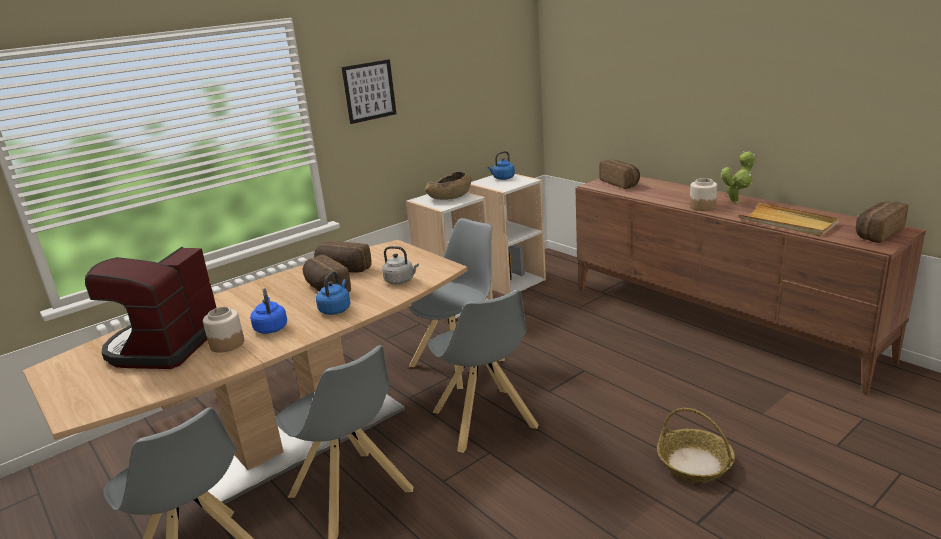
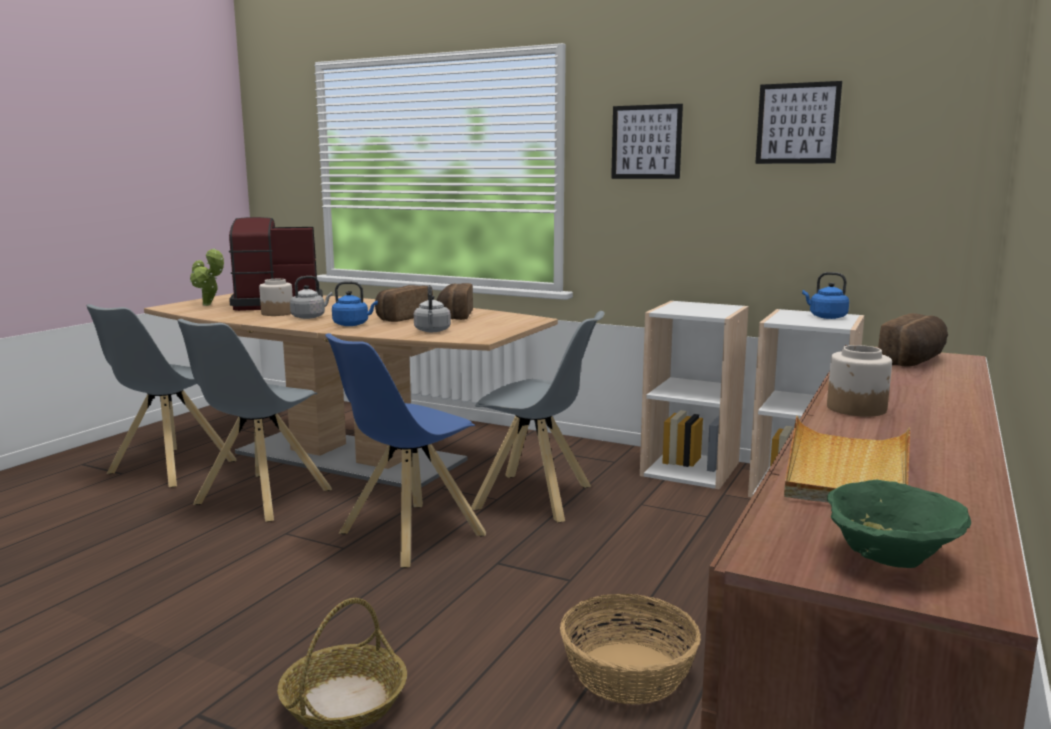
camera: 65 degrees right, 10 degrees down
(271, 328) = (310, 317): blue kettle -> grey kettle
(449, 197) = (706, 309): brown bowl -> none
(454, 64) = (797, 123): none -> picture
(485, 421) = (408, 535): grey chair -> blue chair
(686, 371) = (629, 673): none -> basket
(736, 201) = (939, 429): potted plant -> potted plant (208, 305)
(876, 233) = (891, 559): bread -> green bowl

